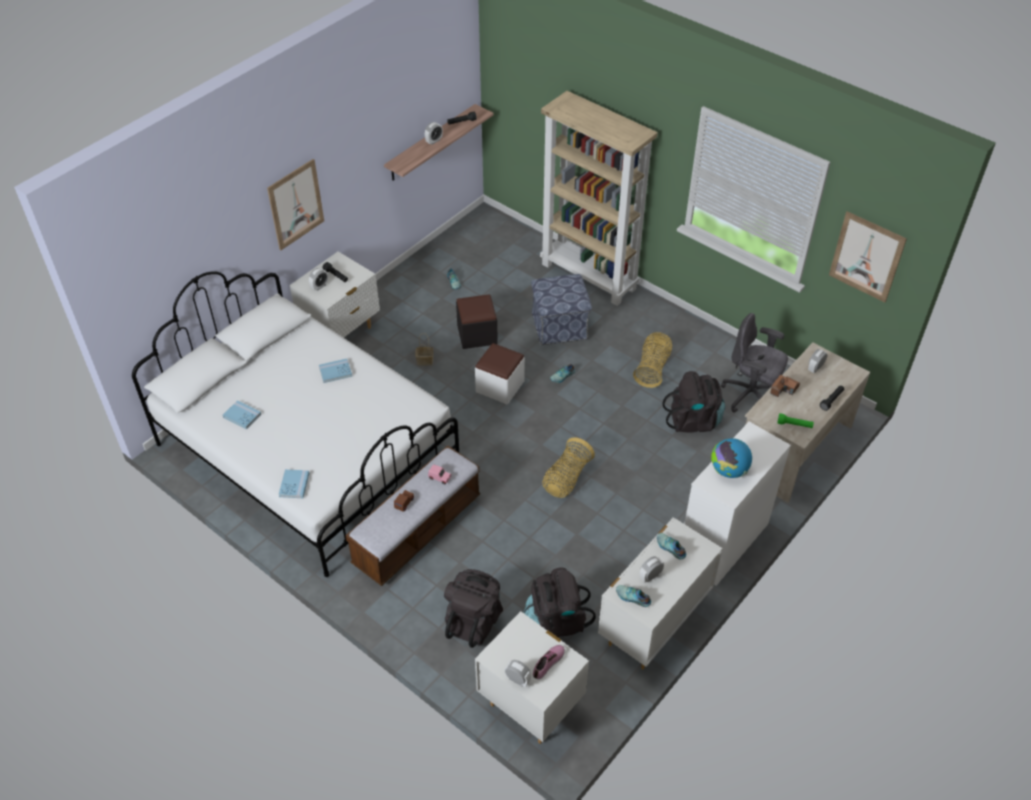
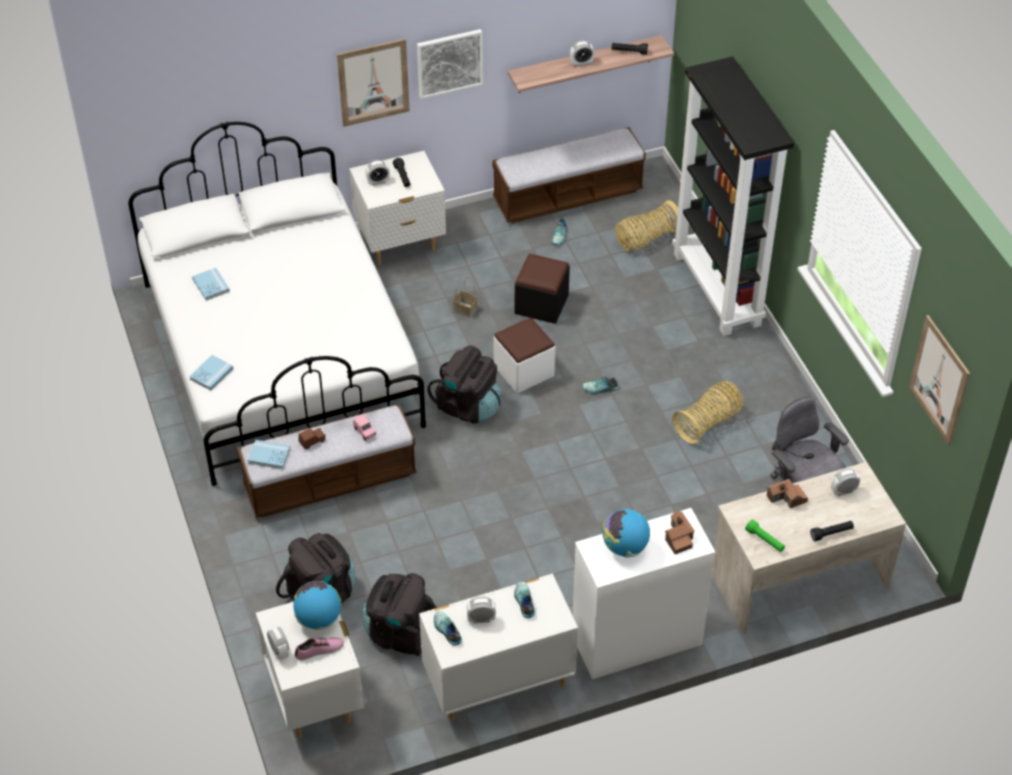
camera: 30 degrees right, 0 degrees up
(335, 372) = (330, 278): blue book -> blue book (269, 456)
(345, 170) = (449, 62): none -> picture
(439, 253) = (568, 196): none -> bench
(528, 638) = (319, 619): none -> globe
(560, 326) = (640, 332): ottoman -> none
(566, 478) = (520, 498): basket -> basket (646, 239)
(589, 276) = (718, 290): beige bookcase -> black bookcase
(693, 420) = (708, 499): black backpack -> black backpack (468, 406)
(758, 446) = (678, 537): none -> toy house

